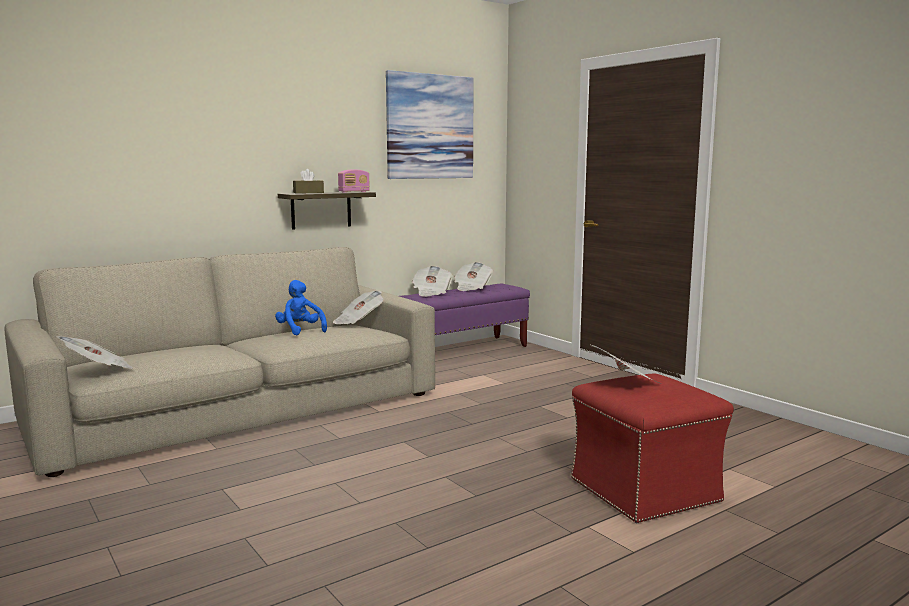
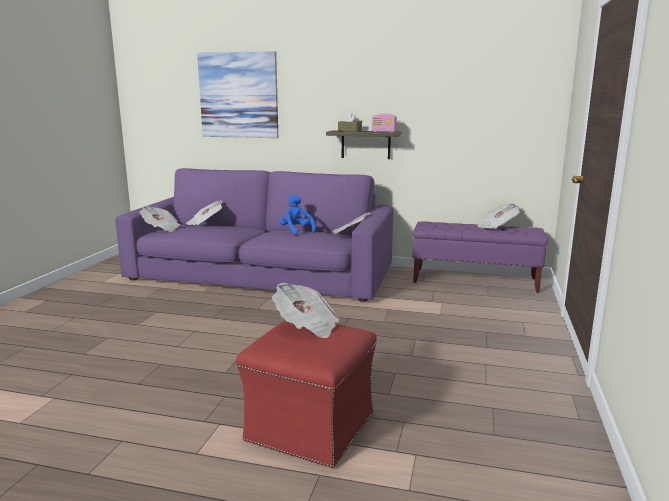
camera: 50 degrees right, 5 degrees up
(238, 408) = (261, 274): beige sofa -> purple sofa
(300, 330) = (296, 231): blue plush toy -> blue plush toy turned 45 degrees counterclockwise
(430, 127) = (475, 75): picture -> picture (238, 95)
(431, 293) = (451, 224): newspaper -> newspaper (205, 223)

